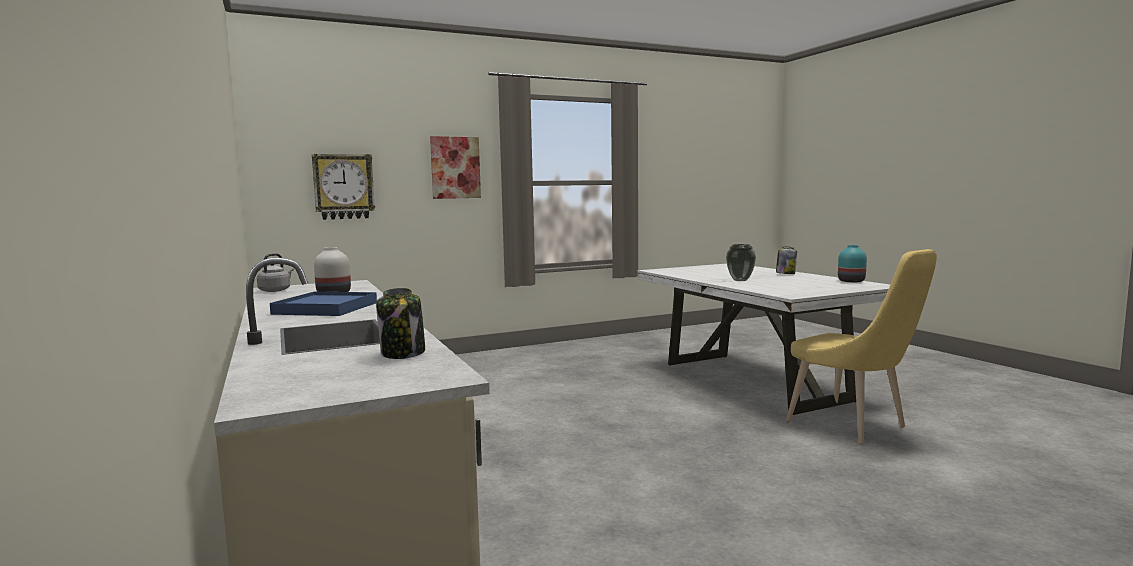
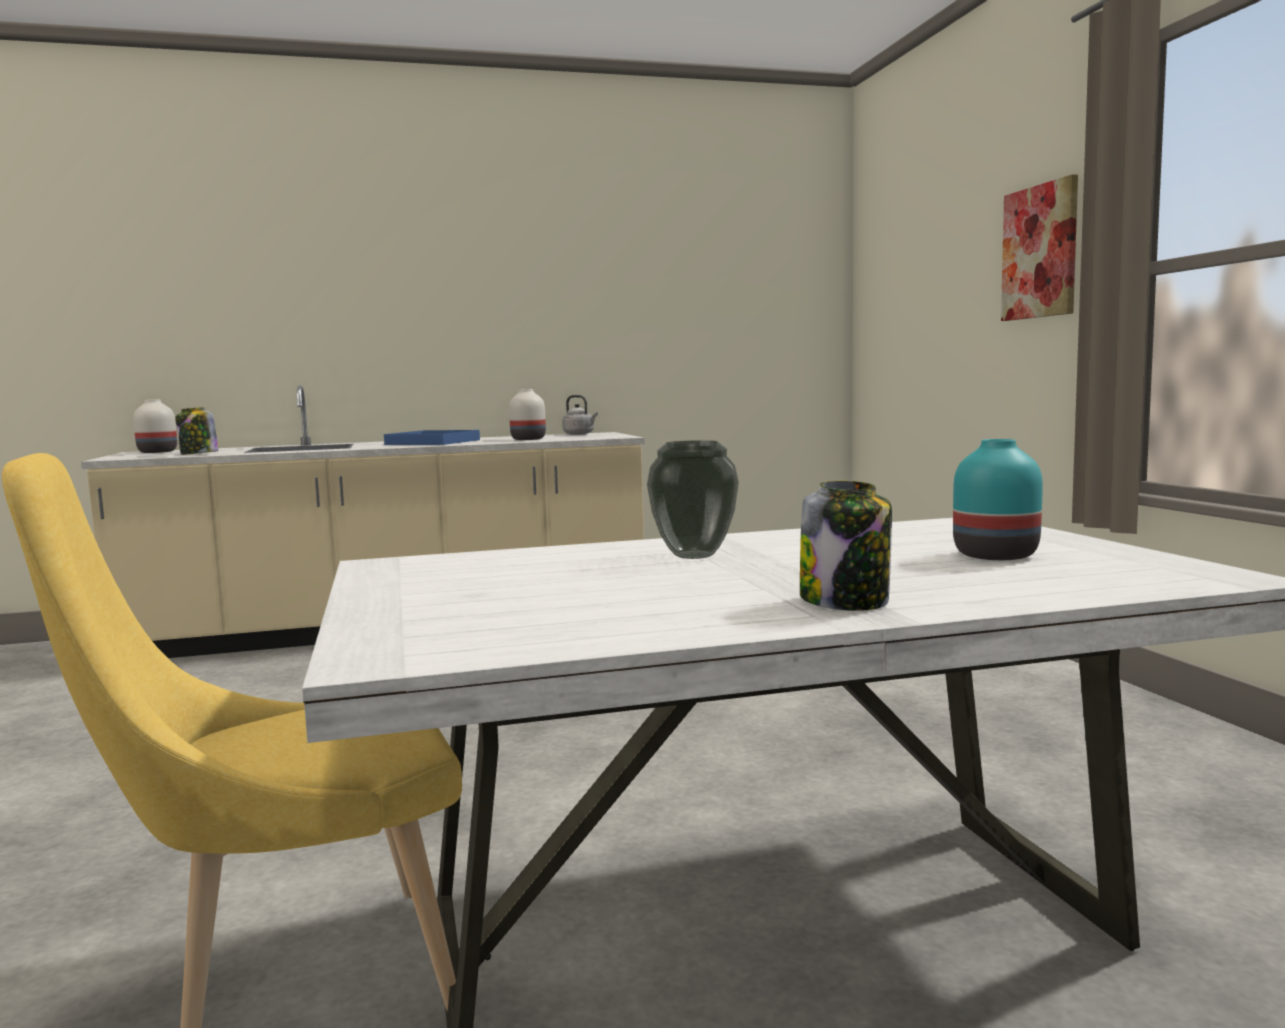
camera: 100 degrees right, 0 degrees up
(297, 387) = (157, 452): none -> white vase
(343, 186) = (918, 309): wall clock -> none
(851, 281) = (544, 642): turquoise vase -> turquoise vase (993, 555)

